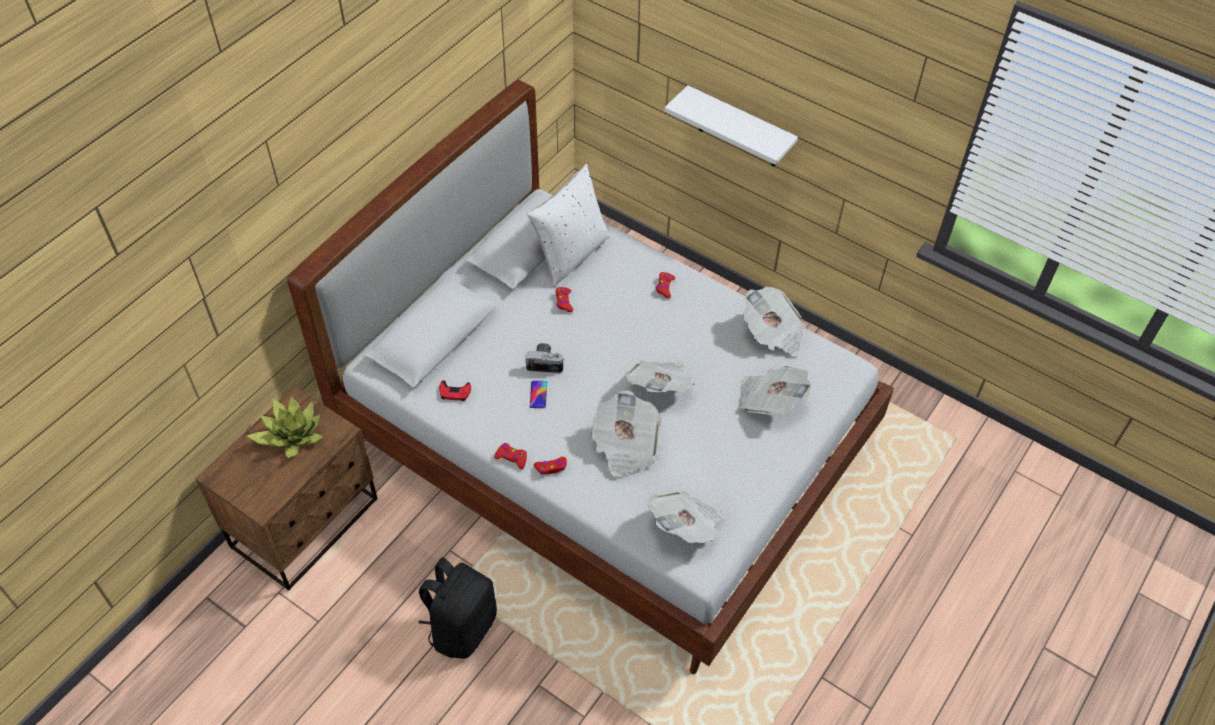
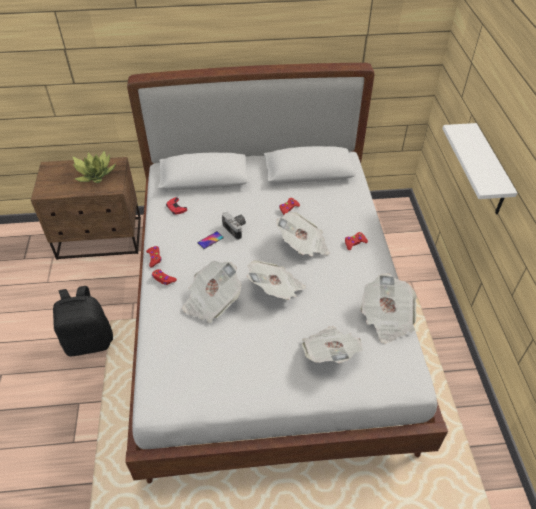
camera: 50 degrees right, 5 degrees down
(570, 254) = (325, 190): white pillow -> none
(686, 526) = (178, 373): newspaper -> newspaper (303, 245)

